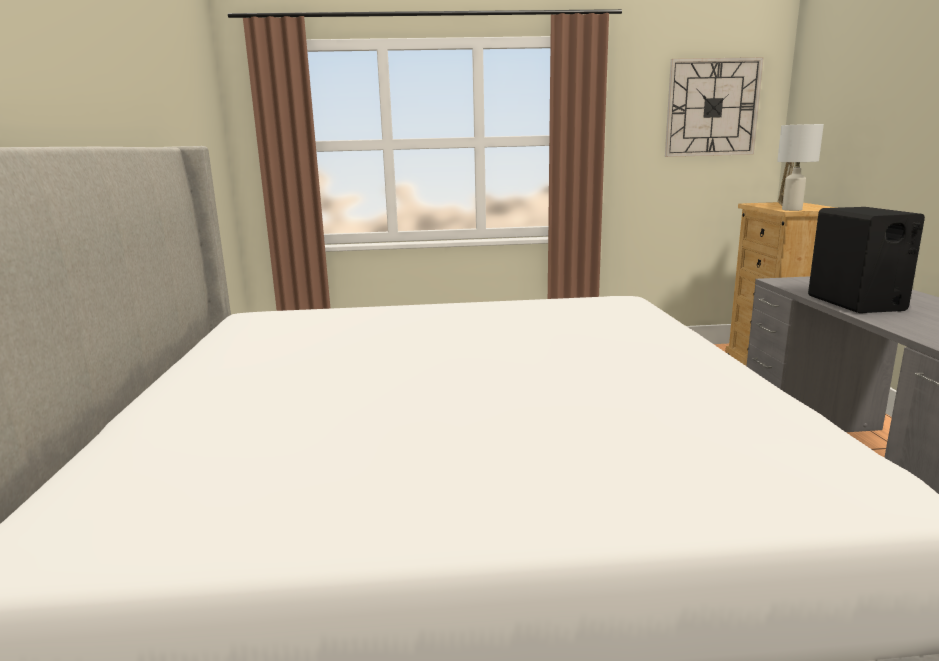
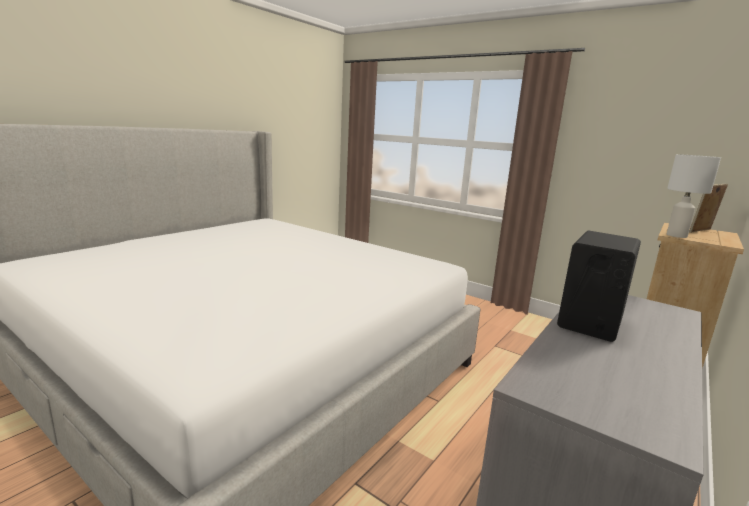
camera: 40 degrees right, 0 degrees up
(712, 108) = (673, 133): wall clock -> none

